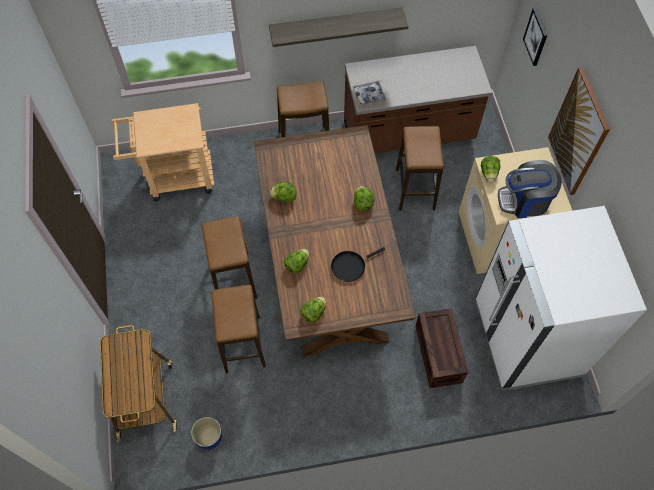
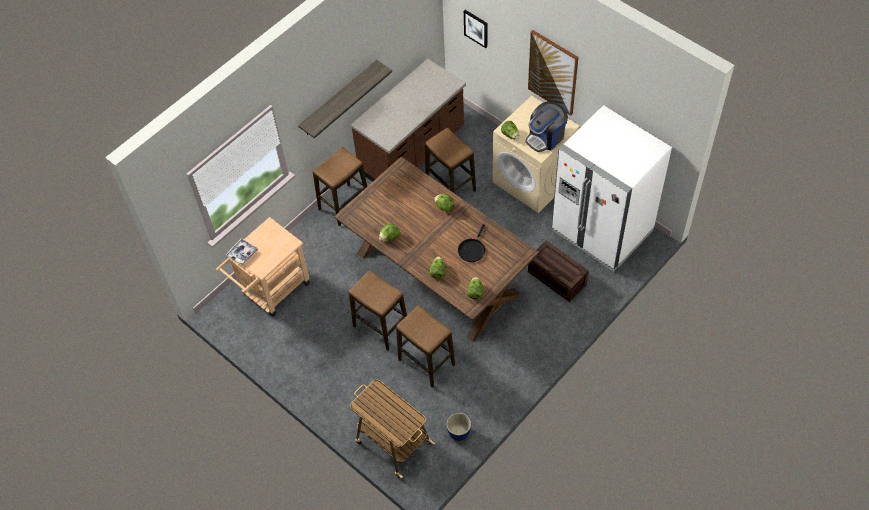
camera: 35 degrees left, 5 degrees down
(369, 95) = (387, 135): tray -> tray (242, 253)

